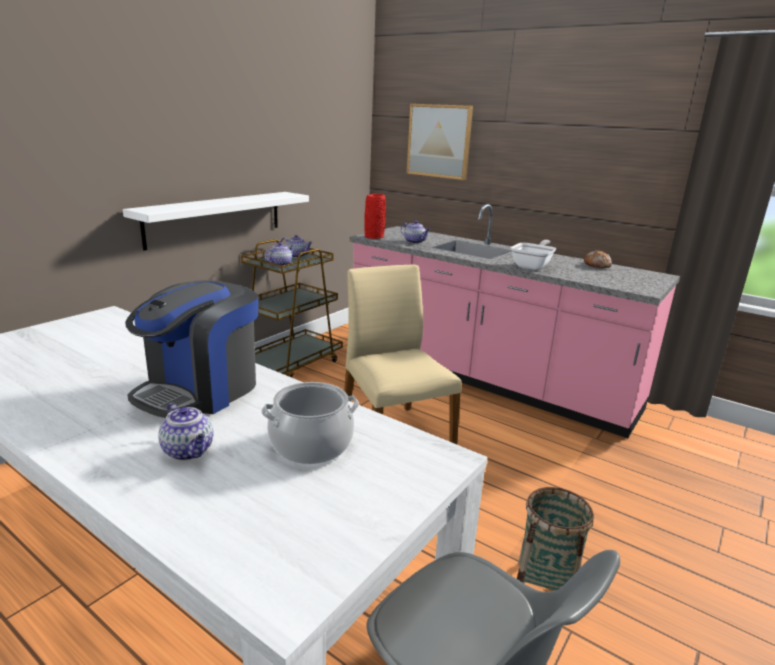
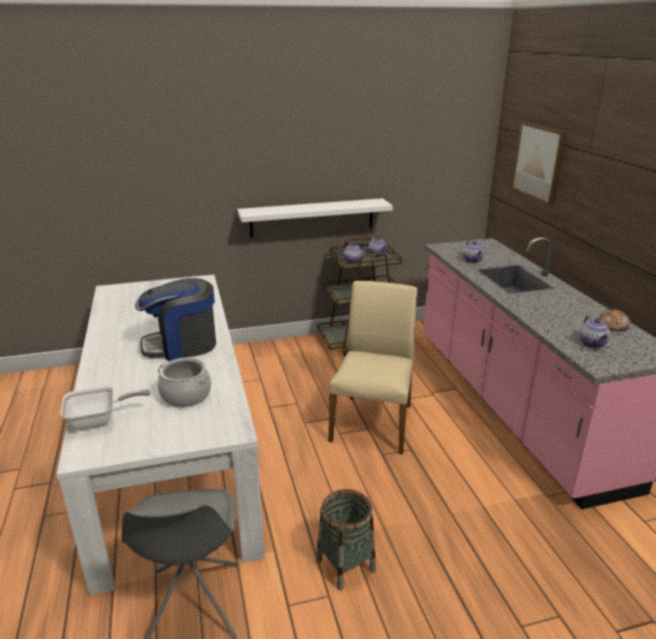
camera: 40 degrees right, 5 degrees up
(189, 451) = (134, 377): teapot -> teapot (593, 344)
(373, 237) = (444, 248): red vase -> none
(533, 266) = (536, 311): frying pan -> frying pan (99, 420)

